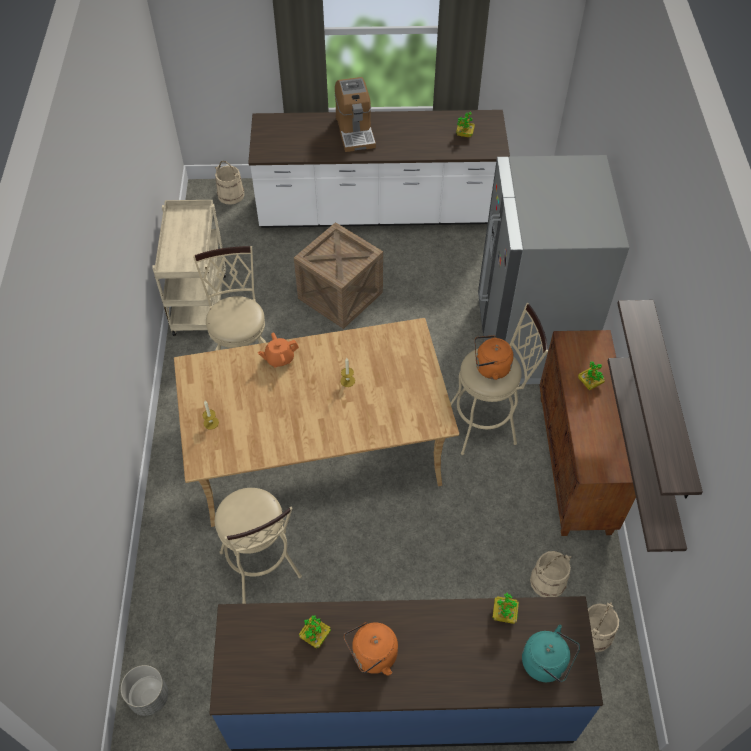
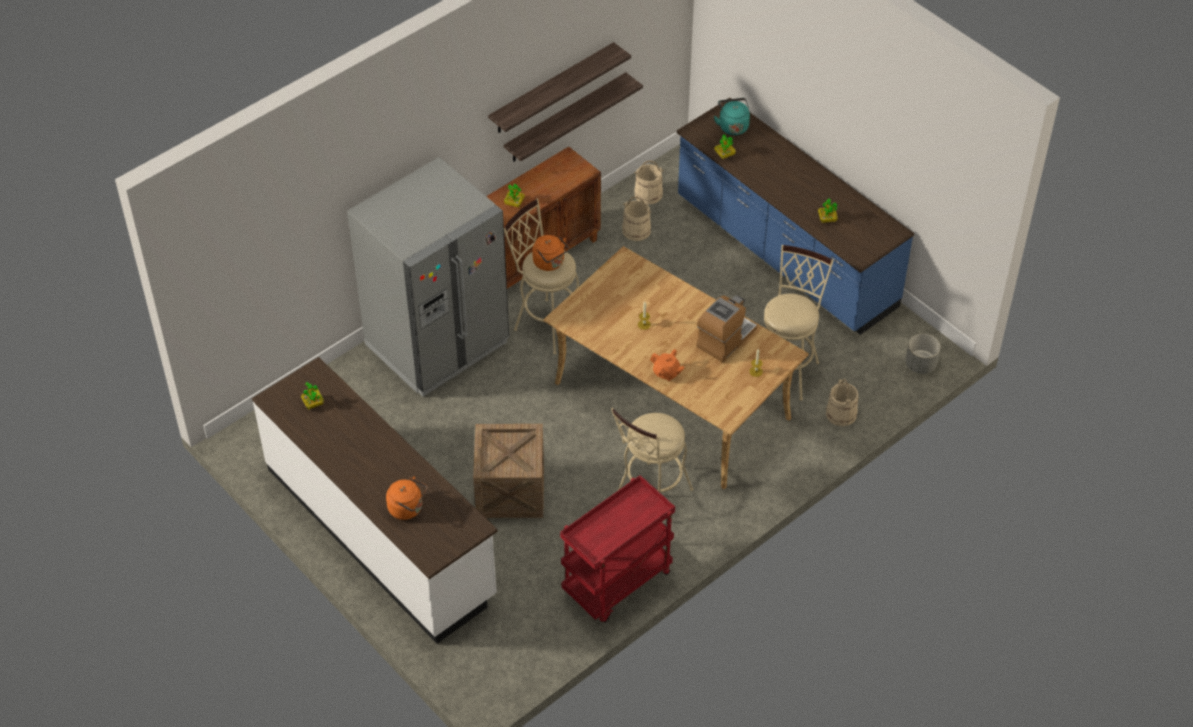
camera: 130 degrees left, 5 degrees down
(199, 302) = (617, 584): beige cart -> red cart
(231, 194) = (468, 666): beige bucket -> beige bucket (841, 414)
(355, 131) = (381, 481): coffee machine -> coffee machine (725, 339)
(372, 656) = (809, 191): orange kettle -> orange kettle (408, 509)

